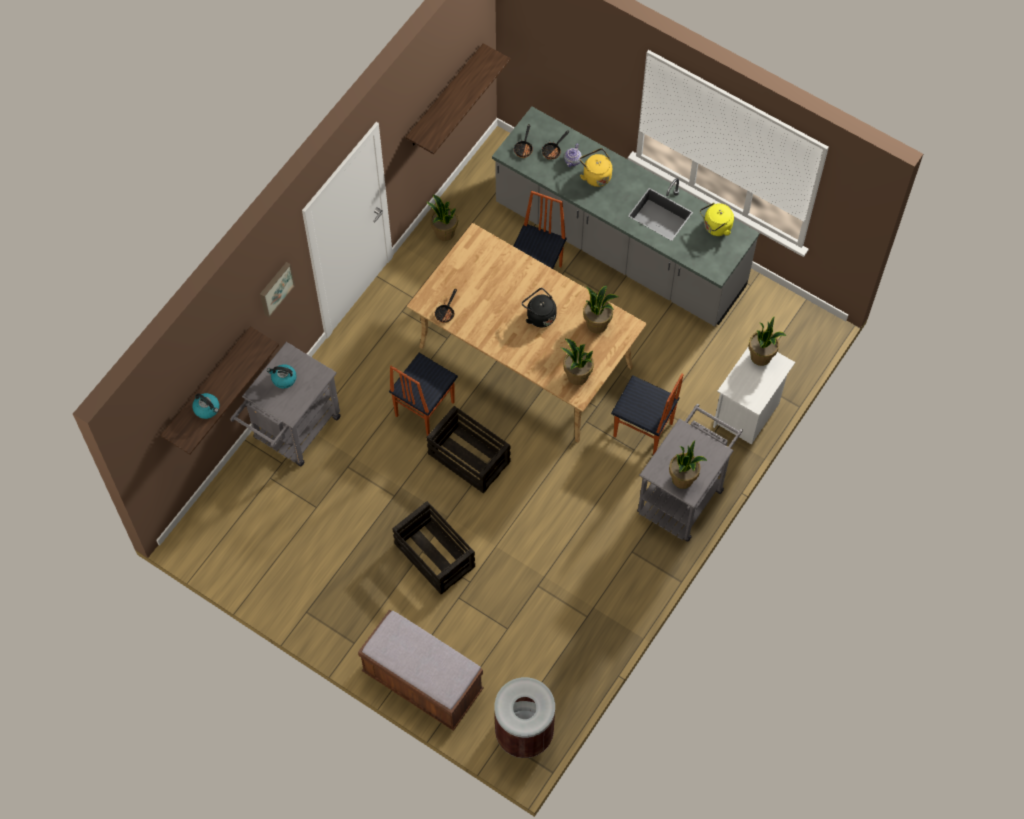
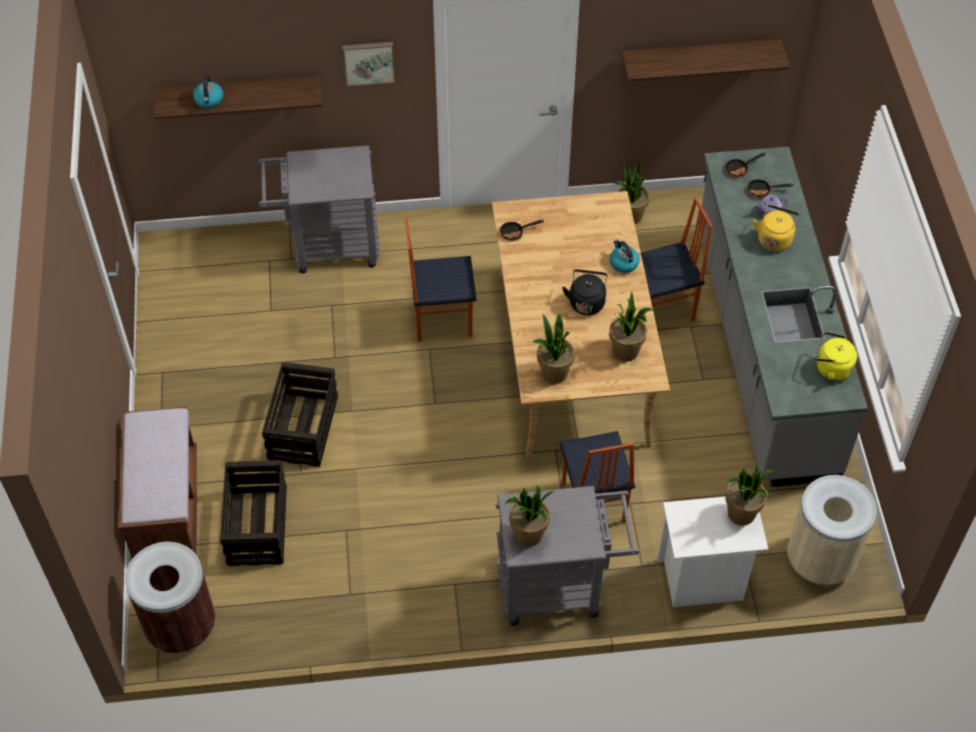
camera: 50 degrees right, 10 degrees down
(283, 379) = (330, 167): kettle -> kettle (623, 263)
(468, 457) = (426, 385): crate -> crate (257, 525)
(789, 341) = (820, 560): none -> beige trash can

